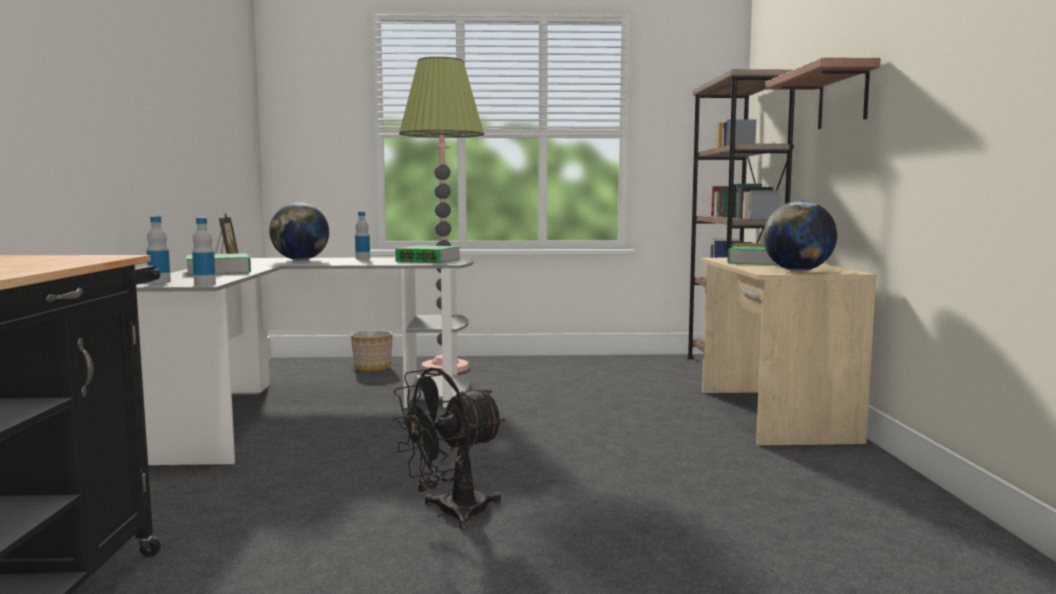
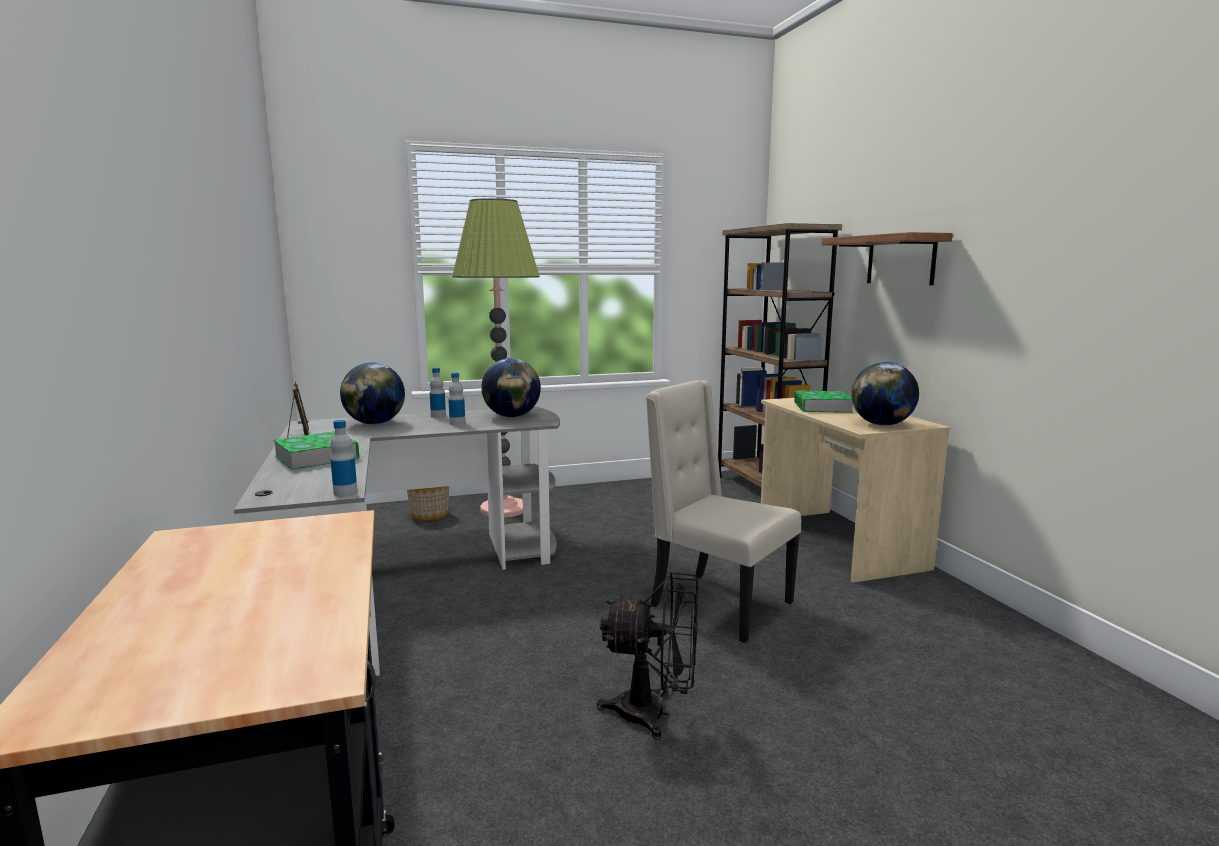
camera: 15 degrees left, 5 degrees up
(159, 282) = (287, 493): bottle -> bottle (457, 423)
(428, 260) = (512, 416): book -> globe
(450, 514) = (654, 714): black fan -> black fan turned 120 degrees counterclockwise
(590, 448) = (717, 604): none -> beige chair

